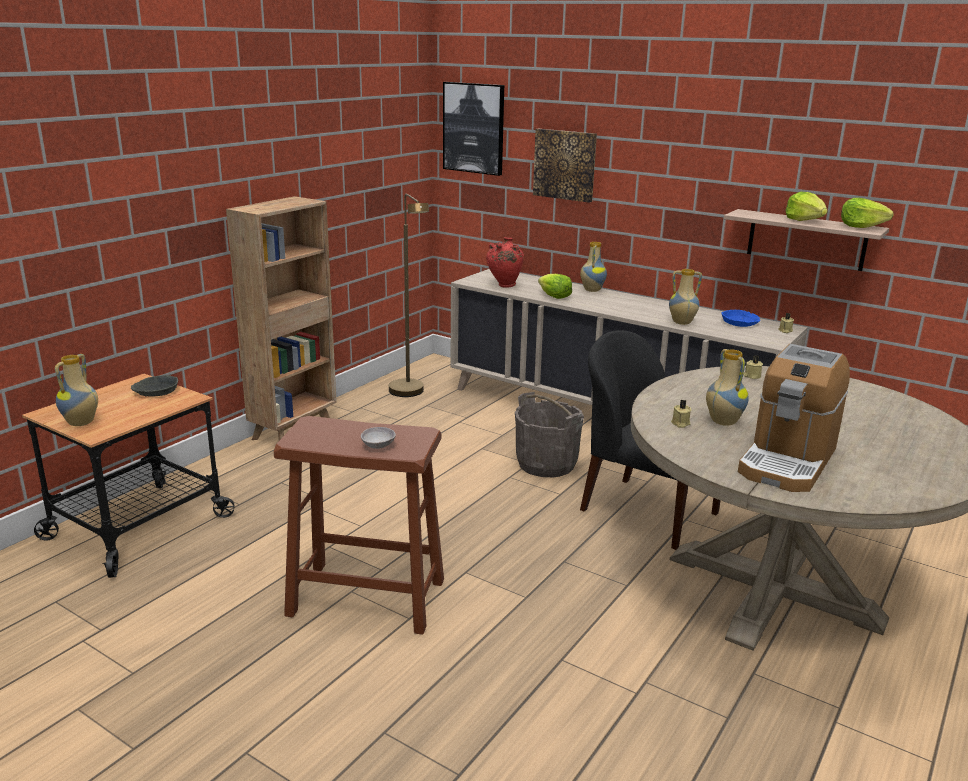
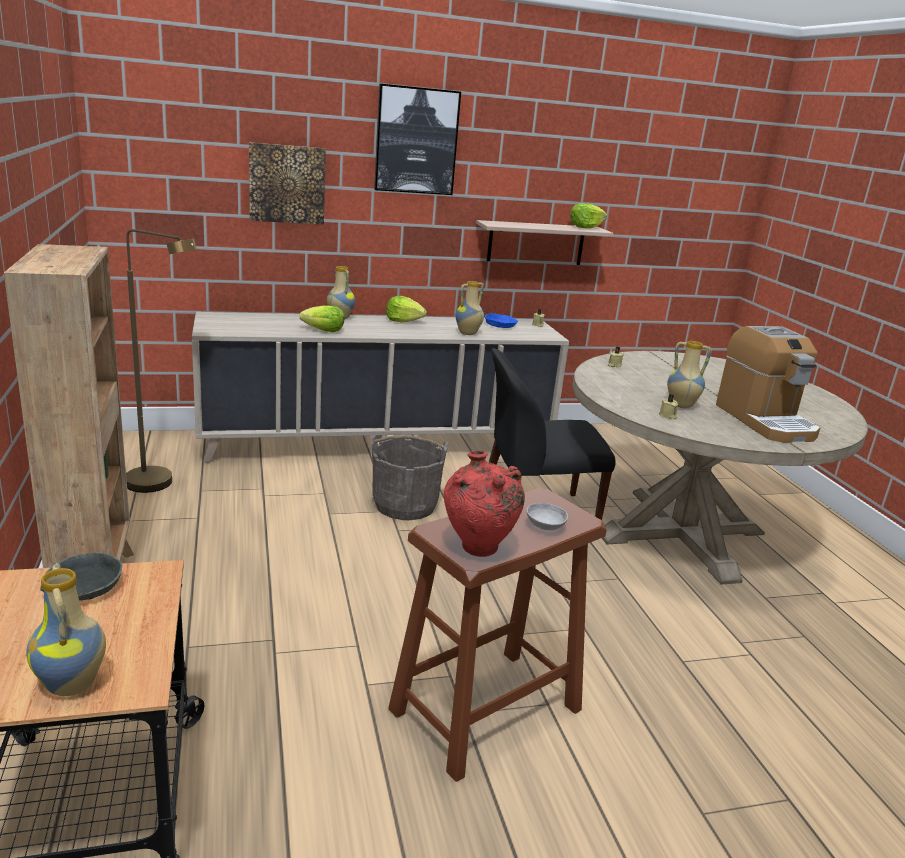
camera: 50 degrees left, 0 degrees up
(474, 128) = (152, 141): picture -> picture (416, 141)
(504, 286) = (255, 329): red vase -> red vase (478, 551)
(804, 220) = (545, 226): lettuce -> lettuce (404, 321)

